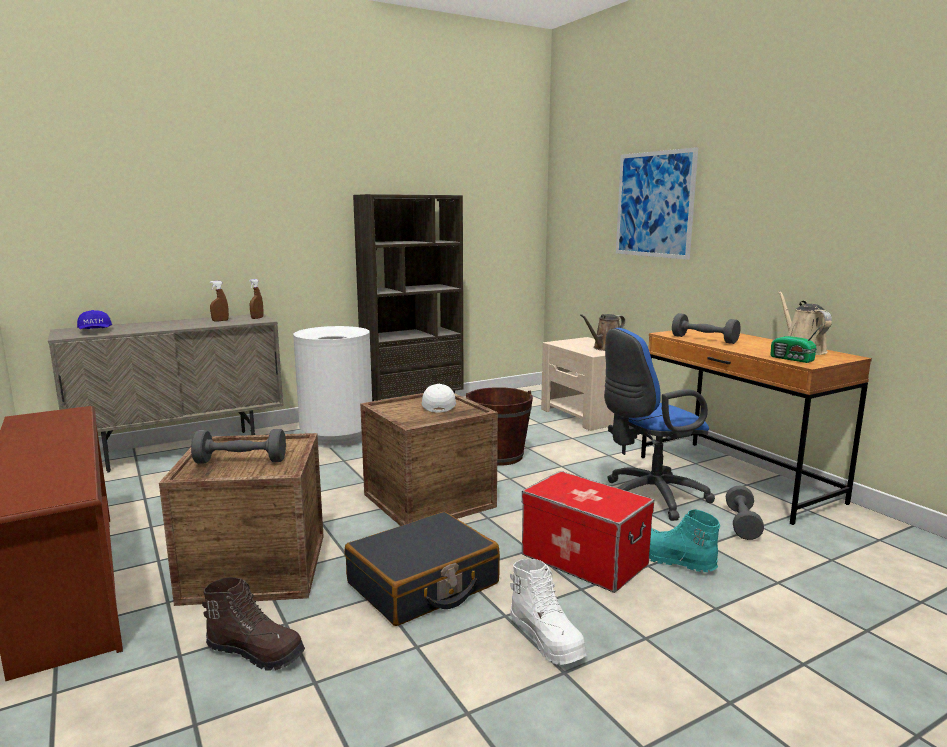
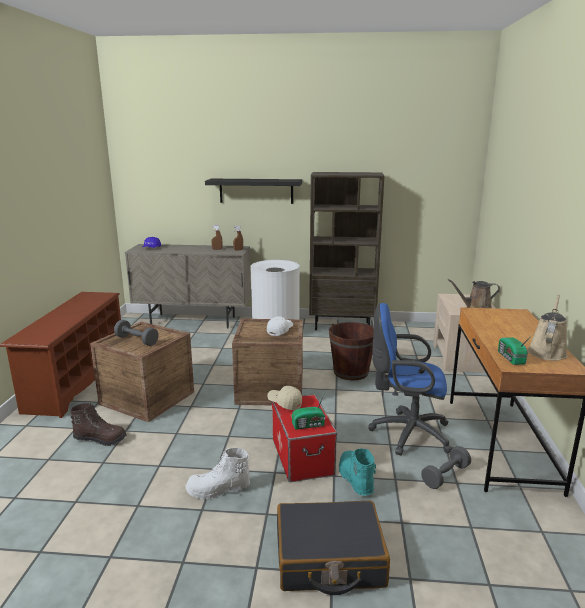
camera: 35 degrees right, 5 degrees up
(256, 651) = (100, 439): brown boot -> brown boot turned 45 degrees counterclockwise
(268, 225) = (256, 191): none -> black shelf
(423, 584) = (203, 436): black suitcase -> black suitcase (329, 559)
(545, 489) = (284, 403): none -> beige cap
(547, 639) = (218, 490): white boot -> white boot turned 75 degrees clockwise
(614, 502) = (309, 425): none -> radio
(654, 204) = (522, 195): picture -> none
(704, 340) = (487, 323): grey dumbbell -> none

